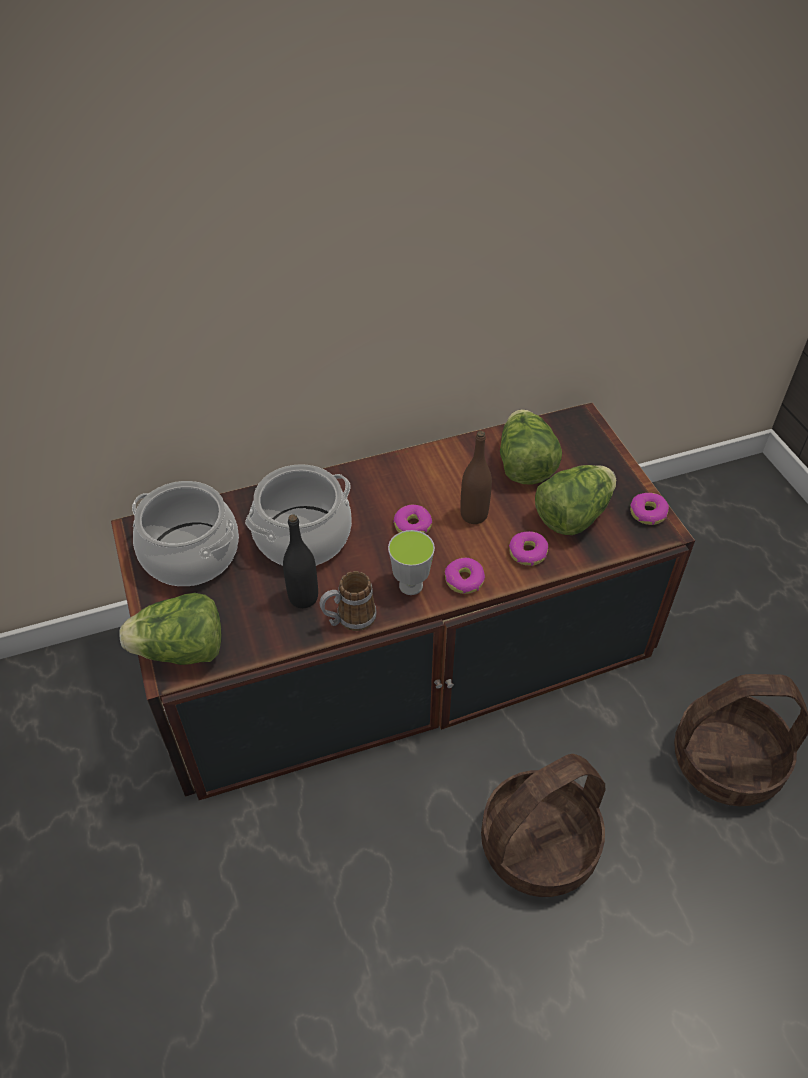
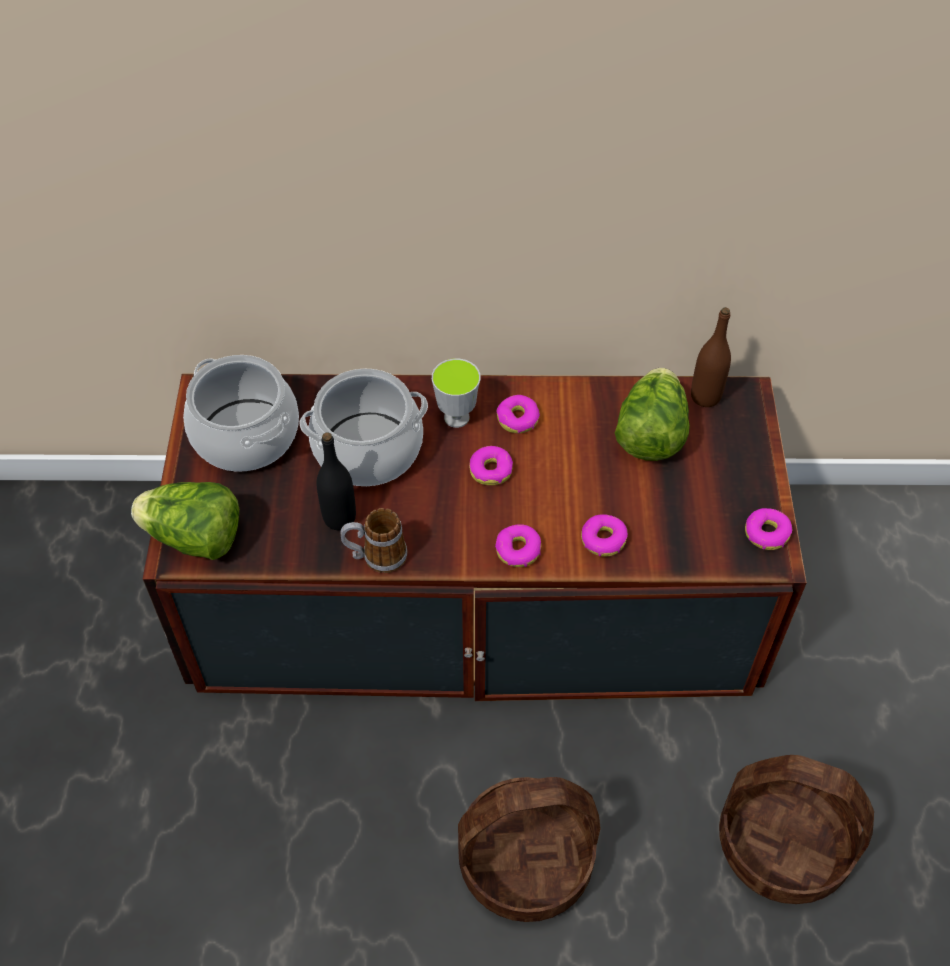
camera: 20 degrees right, 5 degrees up
(411, 585) = (457, 538): cup -> cup (456, 417)
(415, 481) = (517, 419): none -> donut
(474, 515) = (564, 477): brown bottle -> brown bottle (705, 396)
(573, 516) = (676, 511): lettuce -> none

